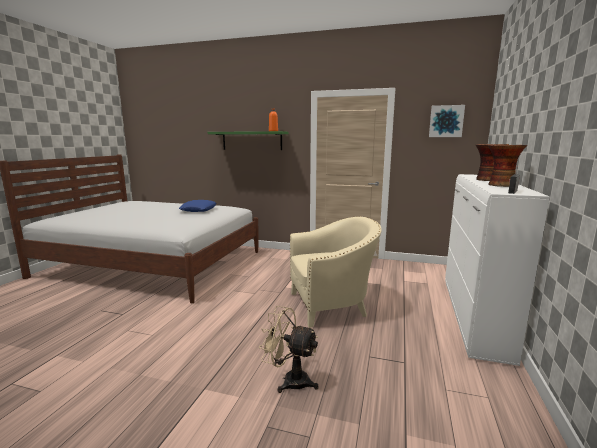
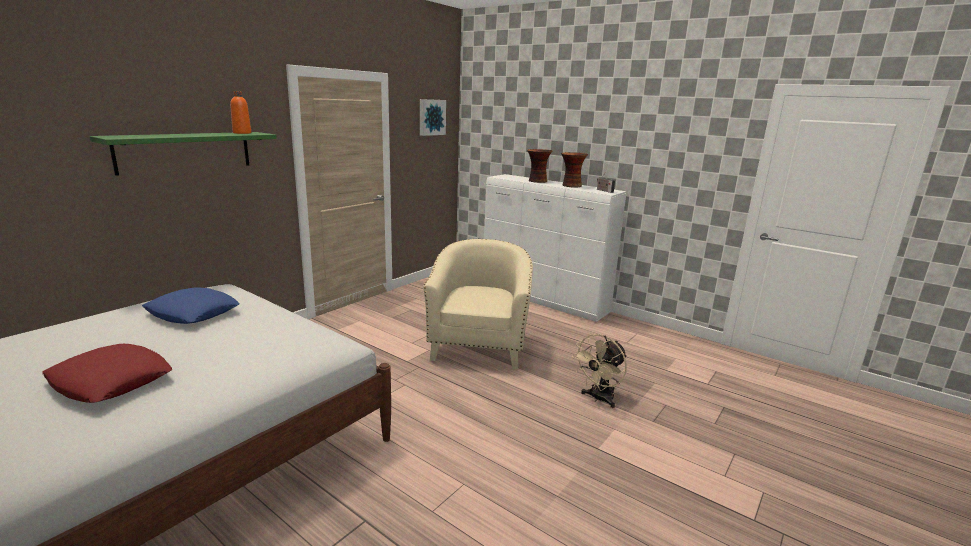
camera: 70 degrees left, 5 degrees up
(131, 215) = (110, 381): none -> red pillow

